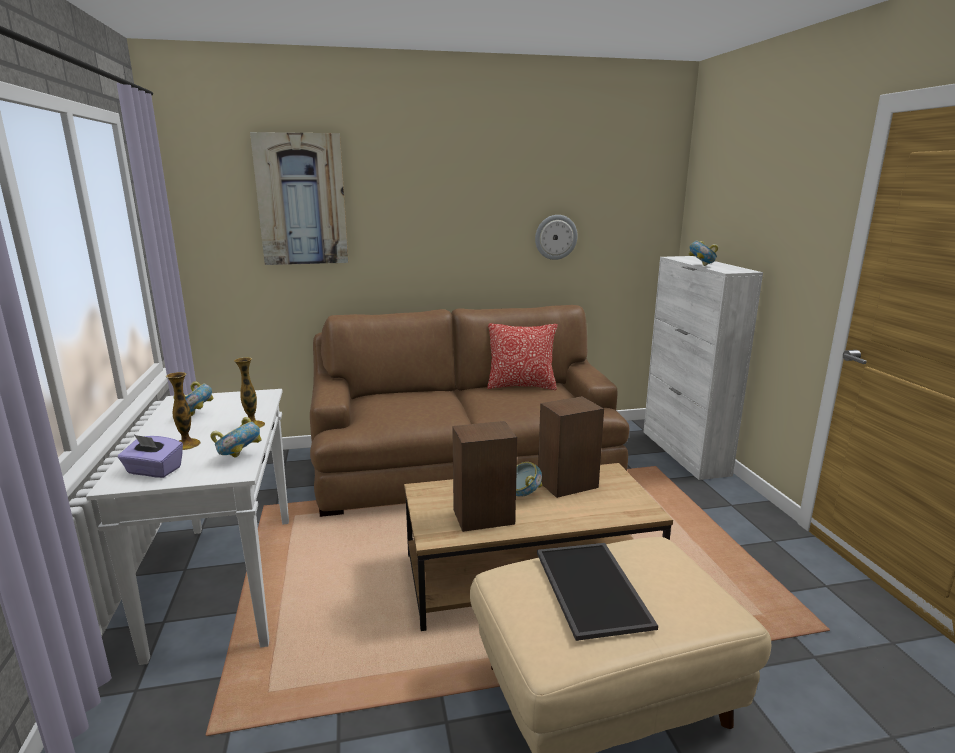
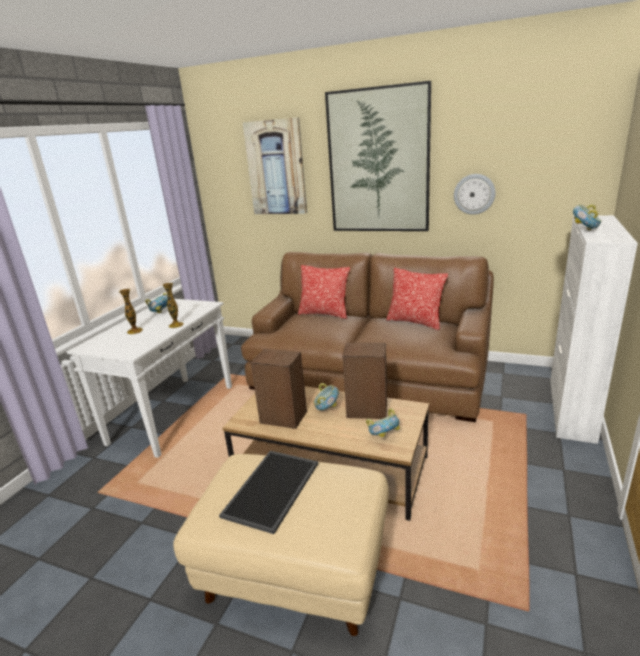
camera: 35 degrees right, 5 degrees up
(154, 471) = (104, 344): purple tissue box -> none
(240, 457) = (145, 344): bowl -> bowl (384, 436)
(401, 393) = (324, 314): none -> pillow
(447, 198) = (378, 162): none -> picture

